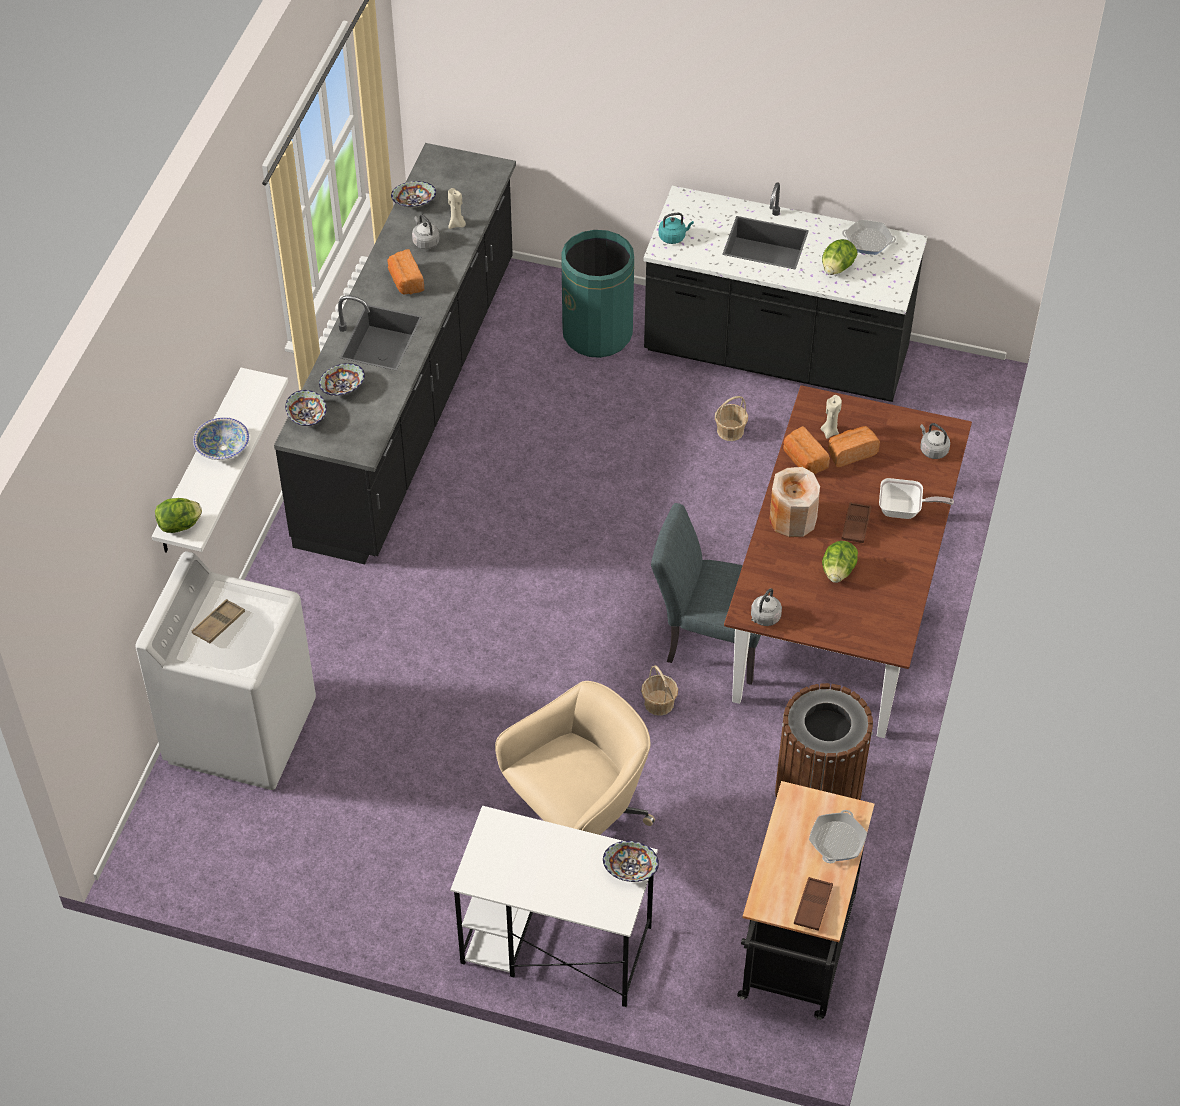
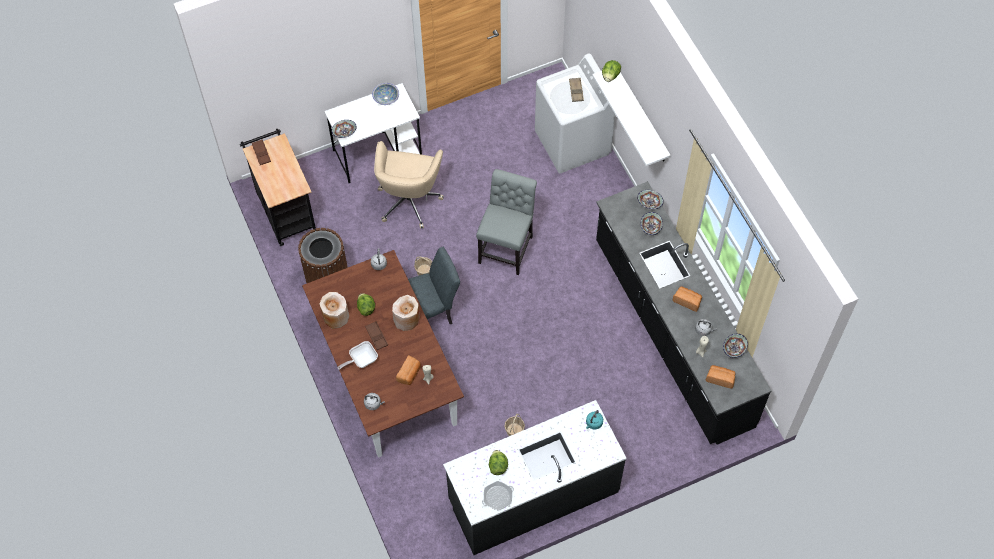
camera: 140 degrees right, 10 degrees up
(222, 448) = (633, 116): bowl -> bowl (386, 98)
(504, 651) = (507, 247): none -> grey chair
(597, 333) = (628, 439): green trash can -> none
(803, 460) = (427, 354): bread -> bread (720, 379)
(837, 840) = (271, 183): frying pan -> none
(894, 588) = (335, 317): none -> beige vase

